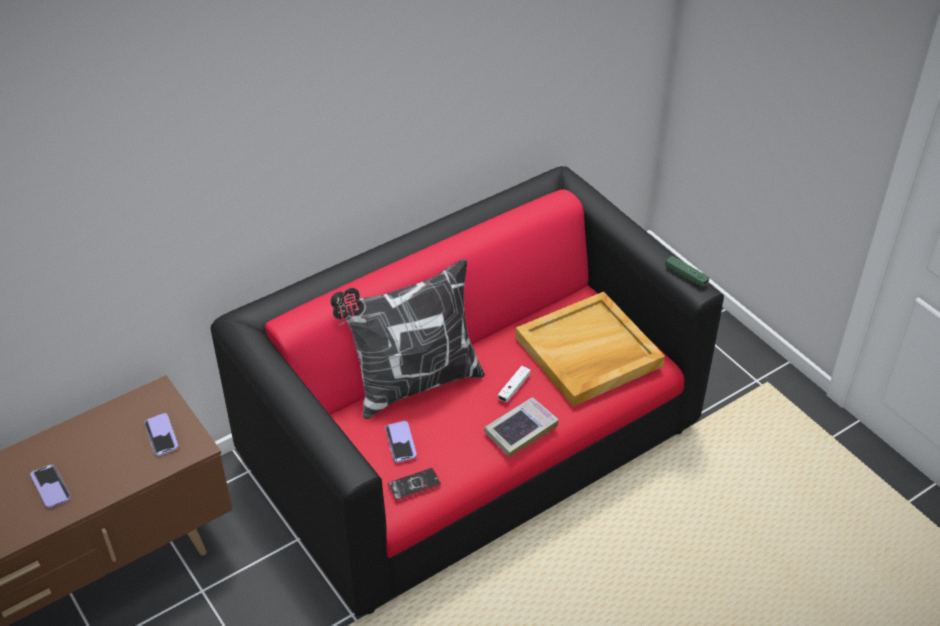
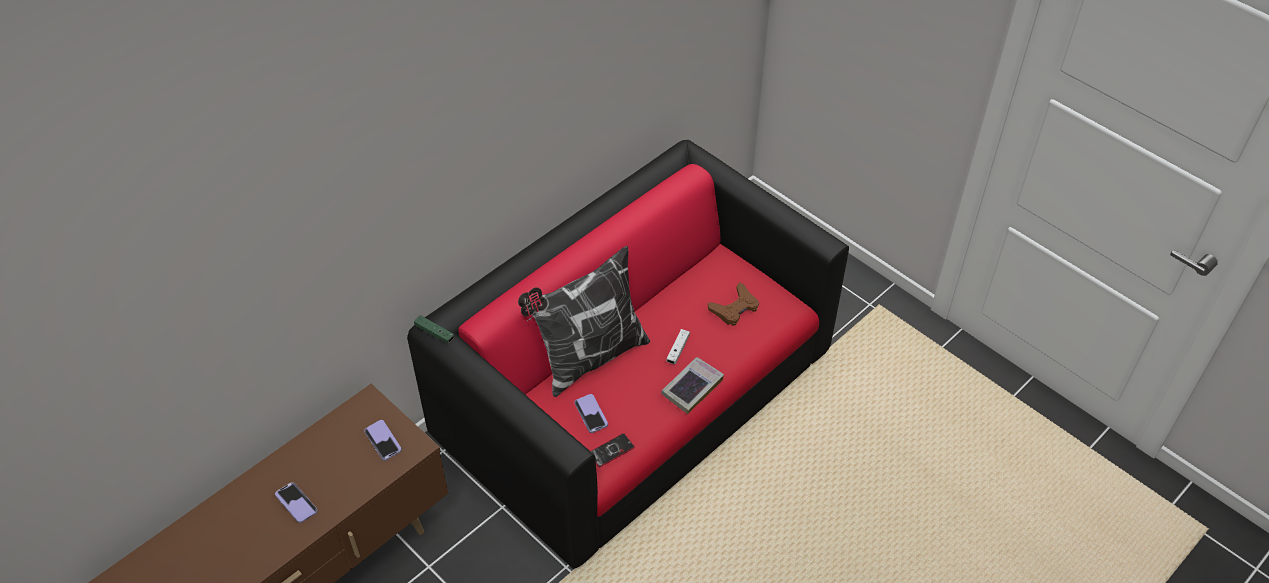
camera: 10 degrees left, 5 degrees up
(588, 353) = (734, 308): beige tray -> brown game controller
(686, 275) = (815, 233): green game controller -> green game controller (434, 333)

